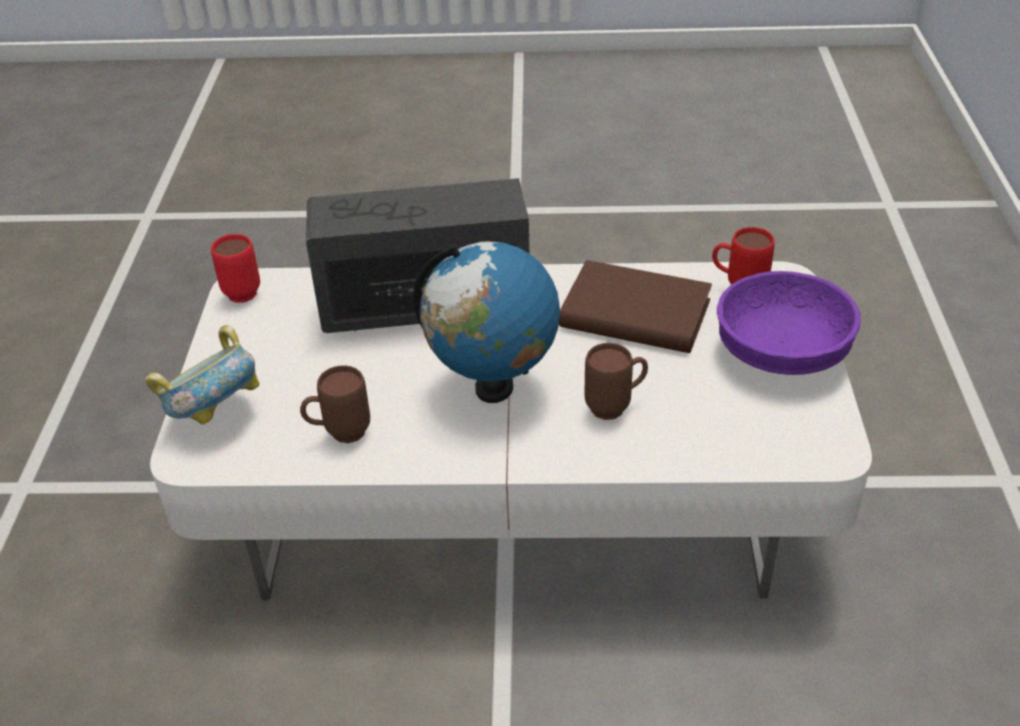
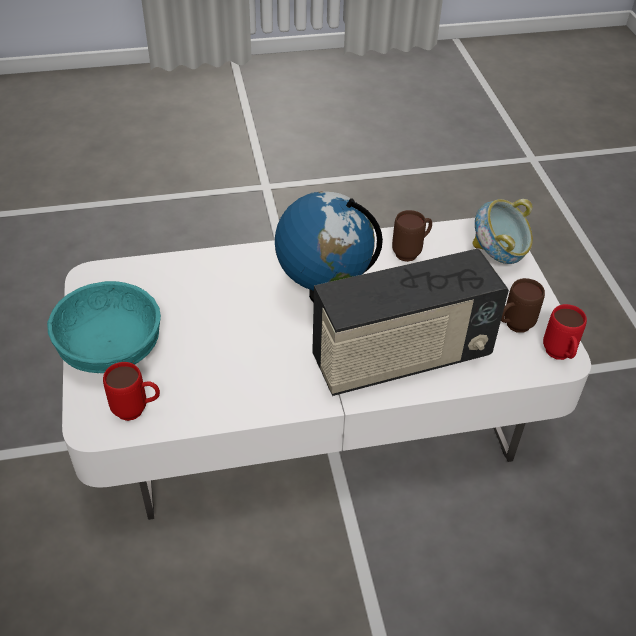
camera: 165 degrees right, 5 degrees up
(616, 407) = (234, 290): brown mug -> brown mug (512, 327)
(635, 314) = (227, 370): brown book -> none
(783, 352) = (109, 348): purple bowl -> turquoise bowl

